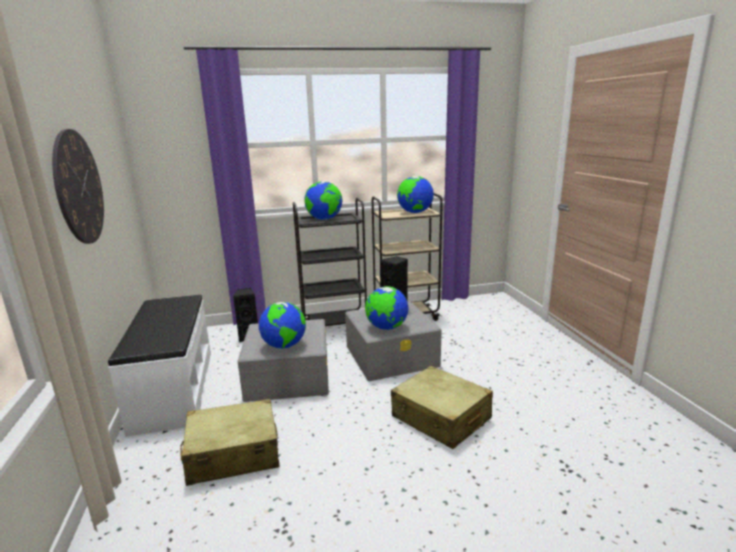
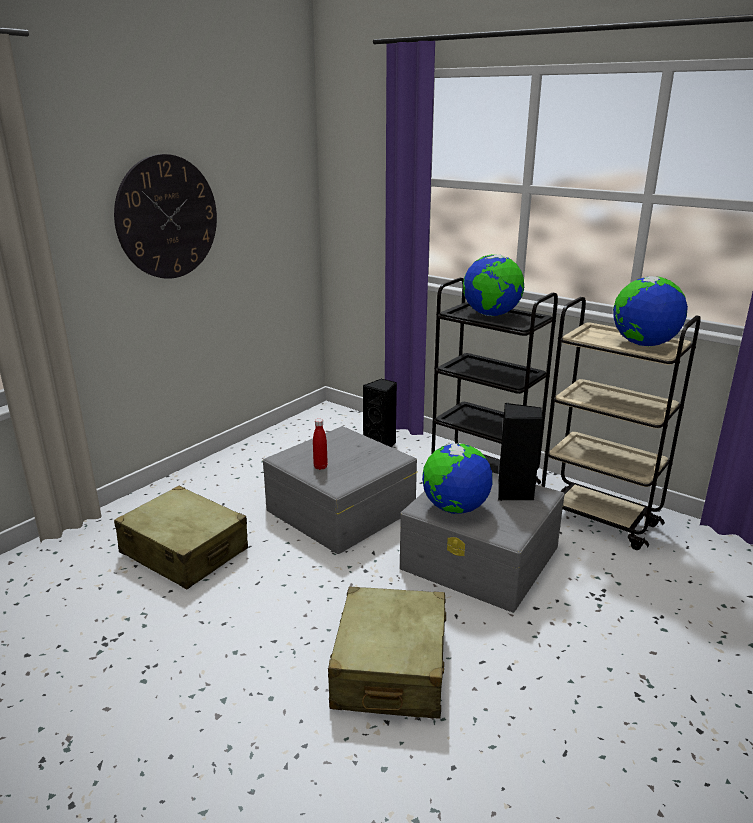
camera: 50 degrees right, 5 degrees up
(173, 389) = (244, 463): white bench -> none
(284, 346) = (320, 467): globe -> red bottle

